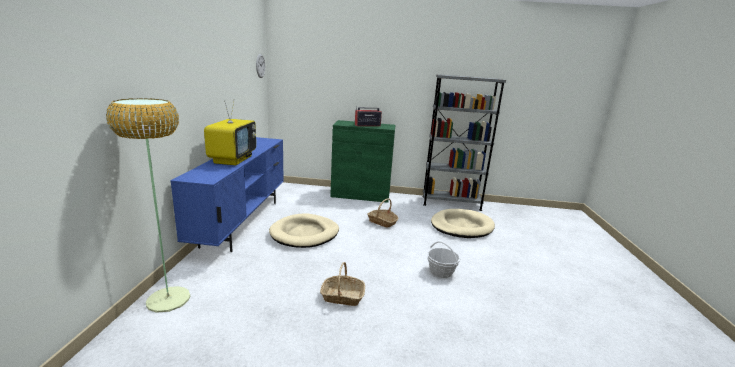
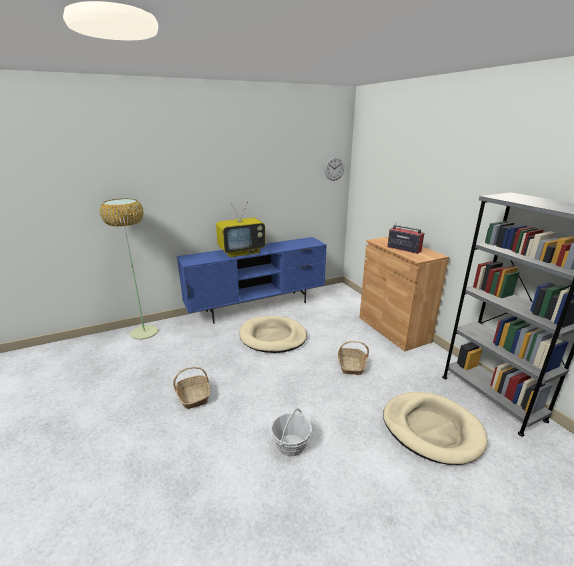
camera: 60 degrees right, 5 degrees up
(360, 194) = (393, 329): green cabinet -> brown cabinet

